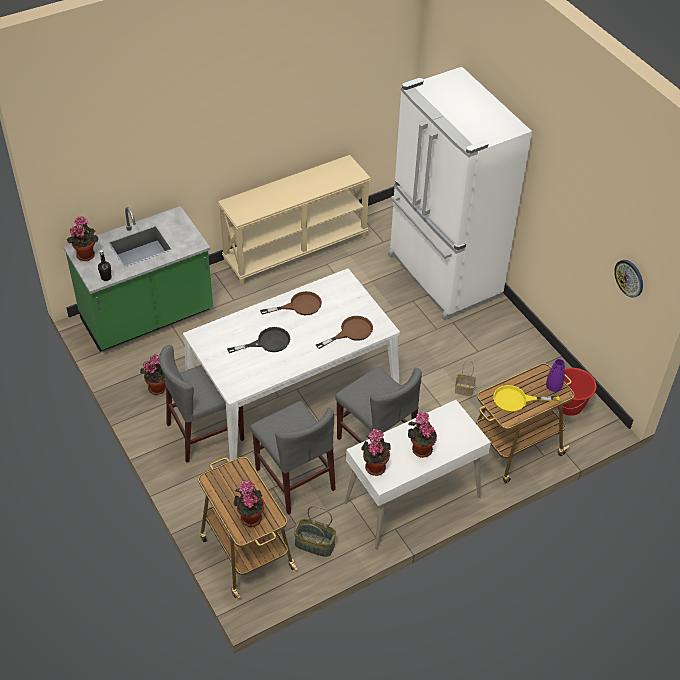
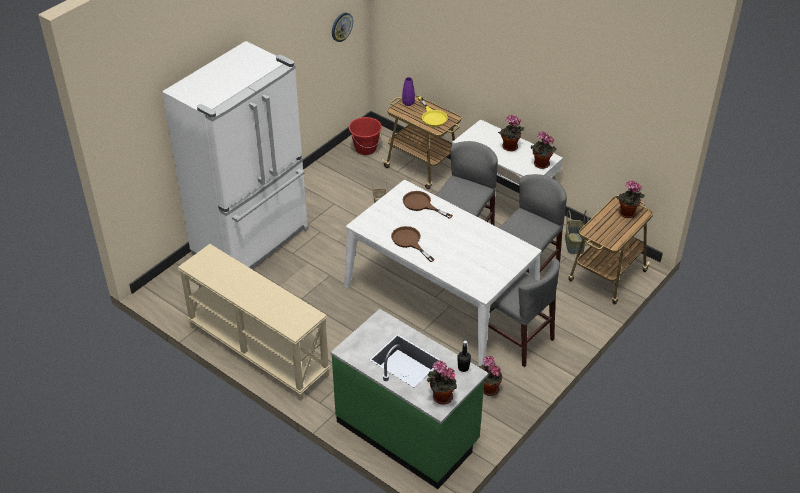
camera: 110 degrees left, 5 degrees down
(267, 342) = (463, 248): black frying pan -> none

